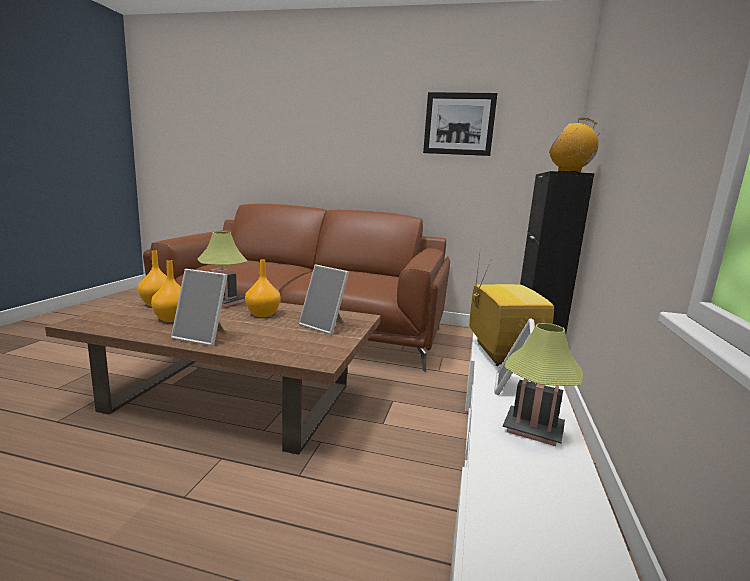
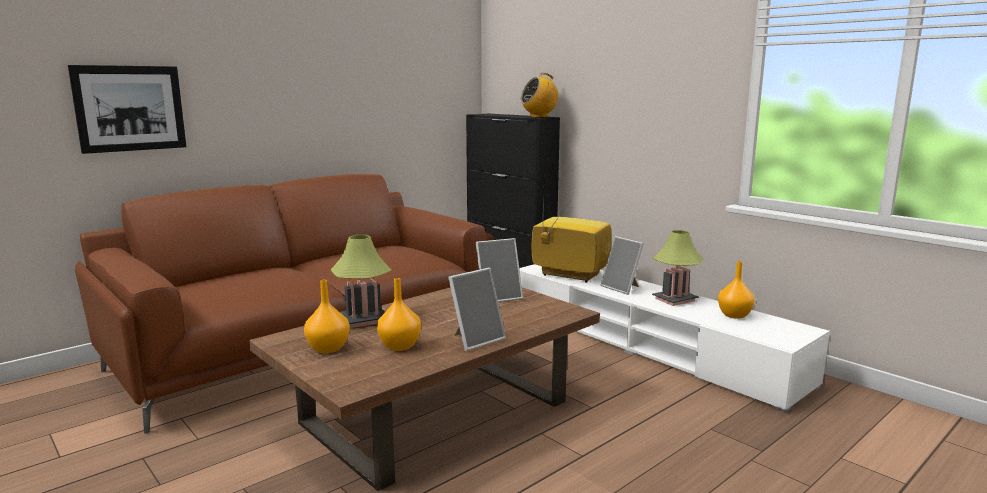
camera: 55 degrees left, 0 degrees up
(263, 314) = (434, 311): orange vase -> orange vase (733, 315)
(459, 124) = (388, 65): picture -> picture (130, 108)

